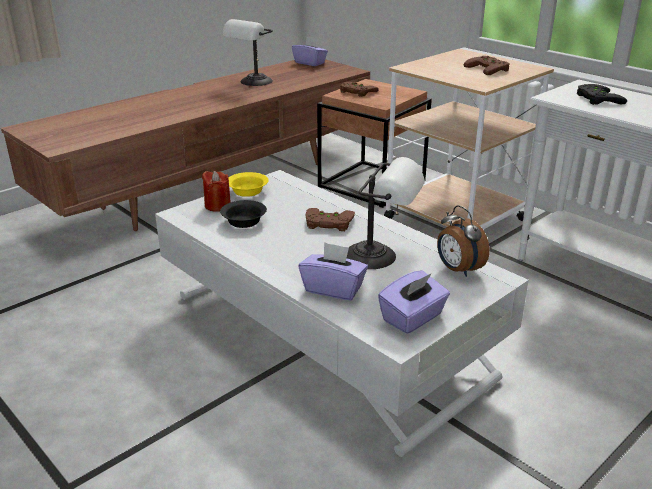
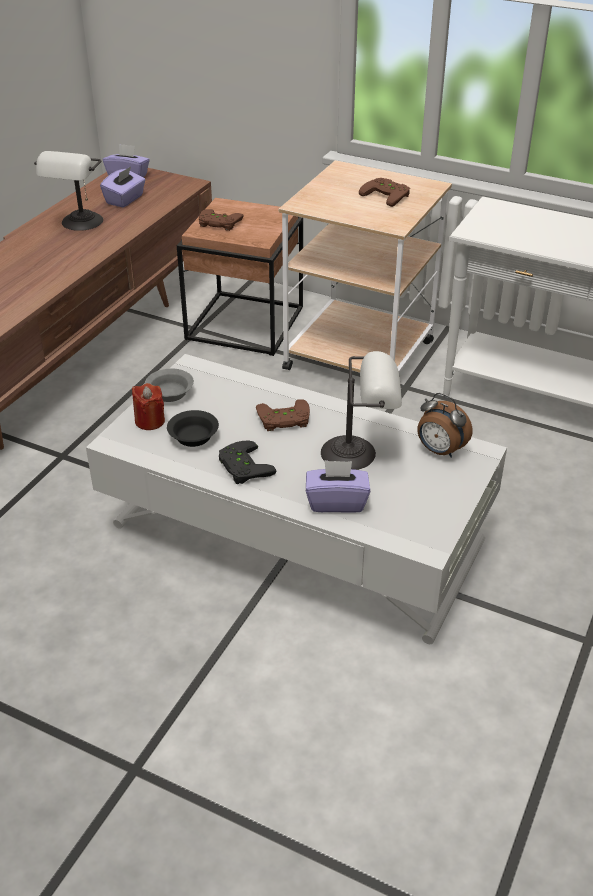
camera: 20 degrees left, 10 degrees up
(248, 192) = (171, 394): yellow bowl -> grey bowl
(413, 318) = (427, 517): purple tissue box -> purple tissue box (125, 200)
(596, 99) = (513, 227): black game controller -> black game controller (242, 467)

